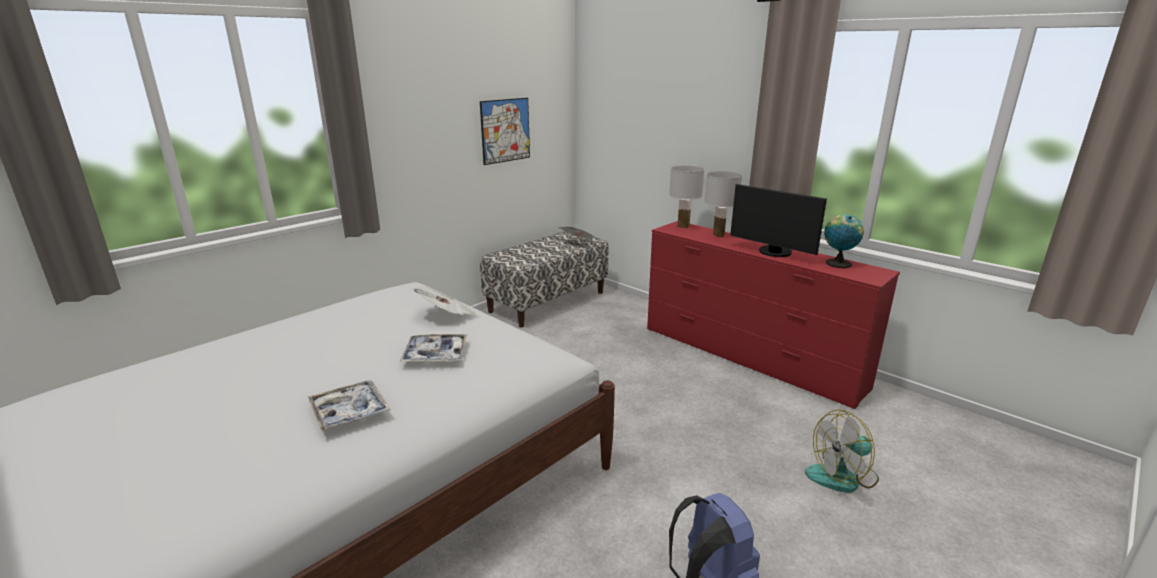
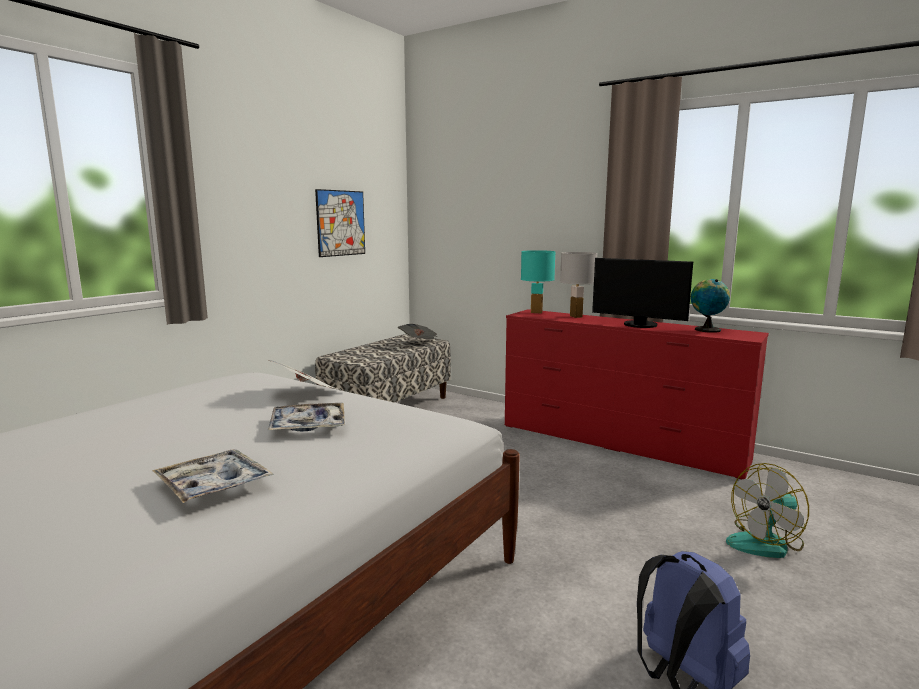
camera: 10 degrees left, 10 degrees down
(683, 226) = (536, 312): white table lamp -> turquoise table lamp

